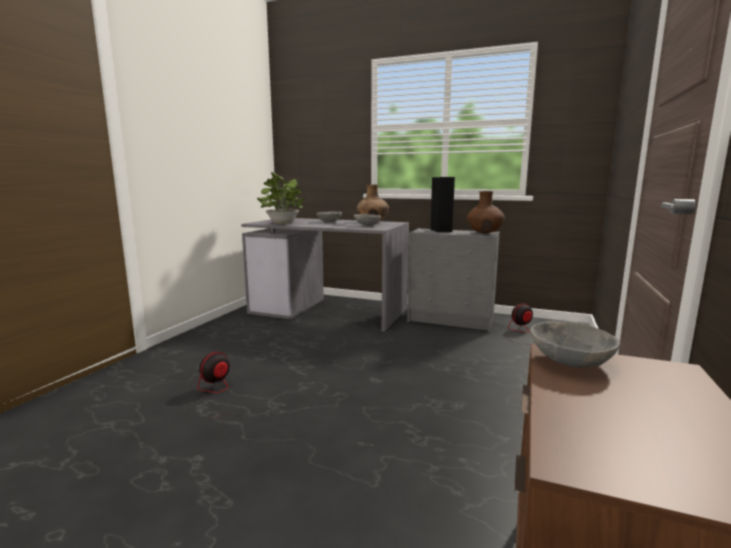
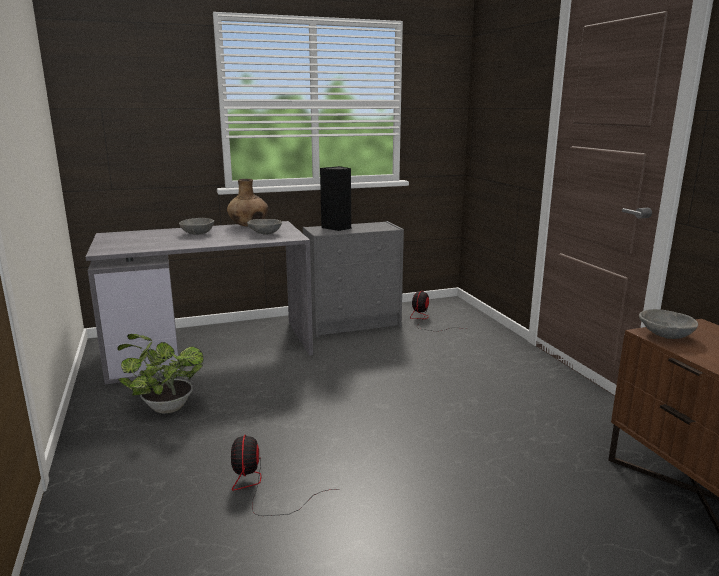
camera: 40 degrees left, 5 degrees up
(282, 223) = (143, 245): potted plant -> potted plant (165, 407)
(484, 233) = (384, 226): brown vase -> none

